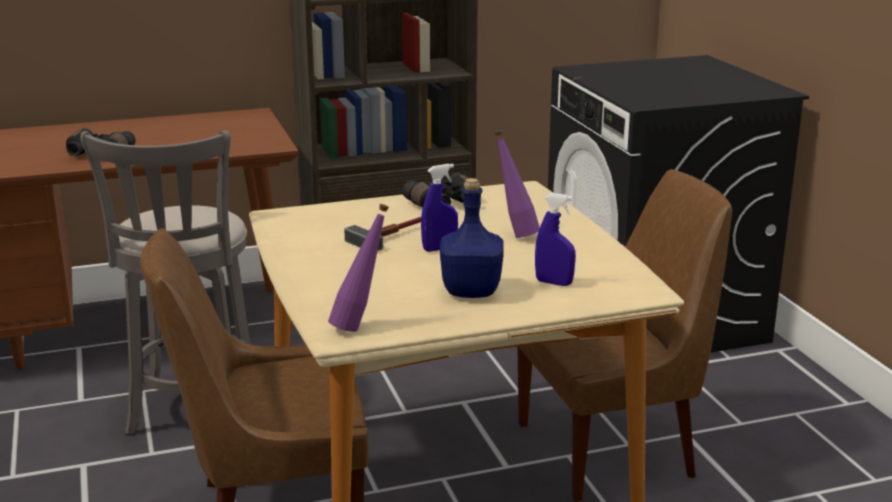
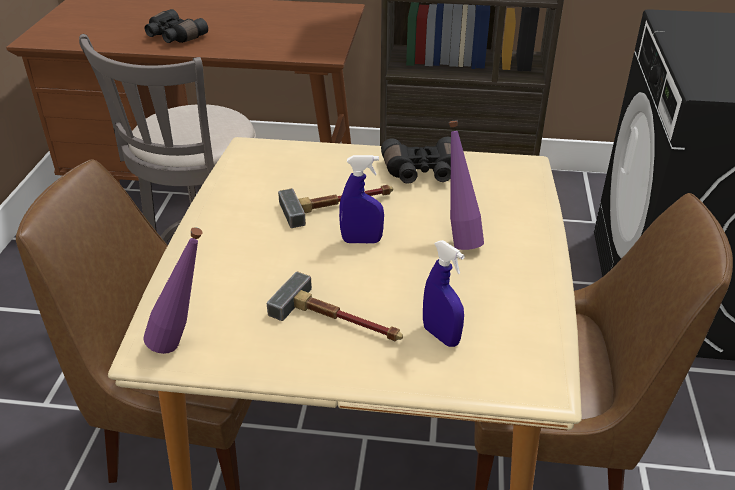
camera: 25 degrees right, 15 degrees up
(471, 291) = (340, 321): blue bottle -> hammer

